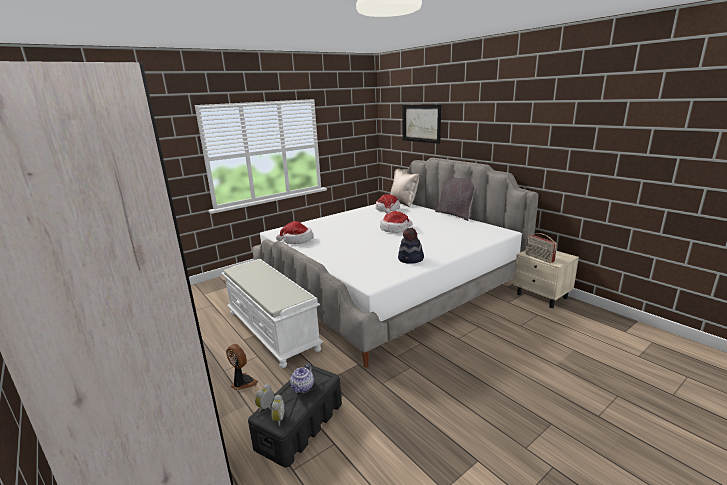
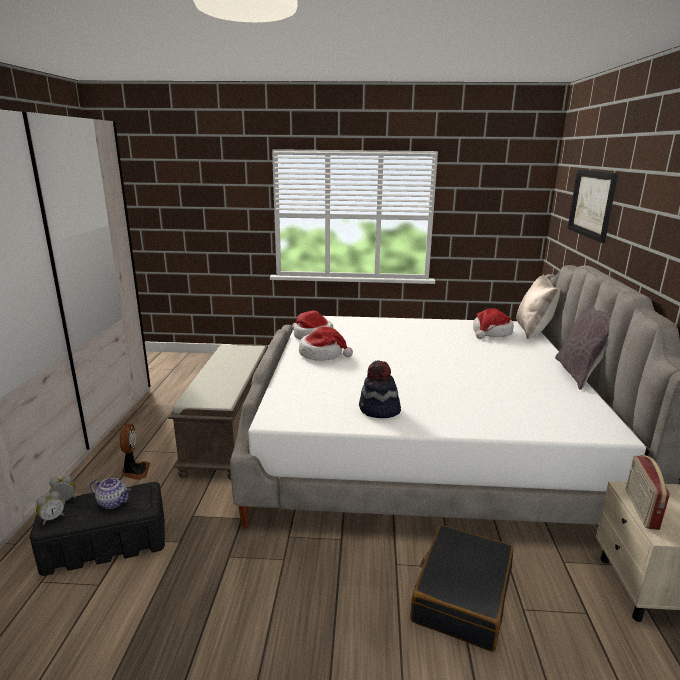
camera: 40 degrees right, 0 degrees up
(273, 330) = (231, 433): white bench -> brown bench
(302, 388) = (113, 502): teapot -> teapot turned 135 degrees counterclockwise
(395, 229) = (444, 363): hat -> hat (322, 354)
(497, 334) = (461, 596): none -> black suitcase

